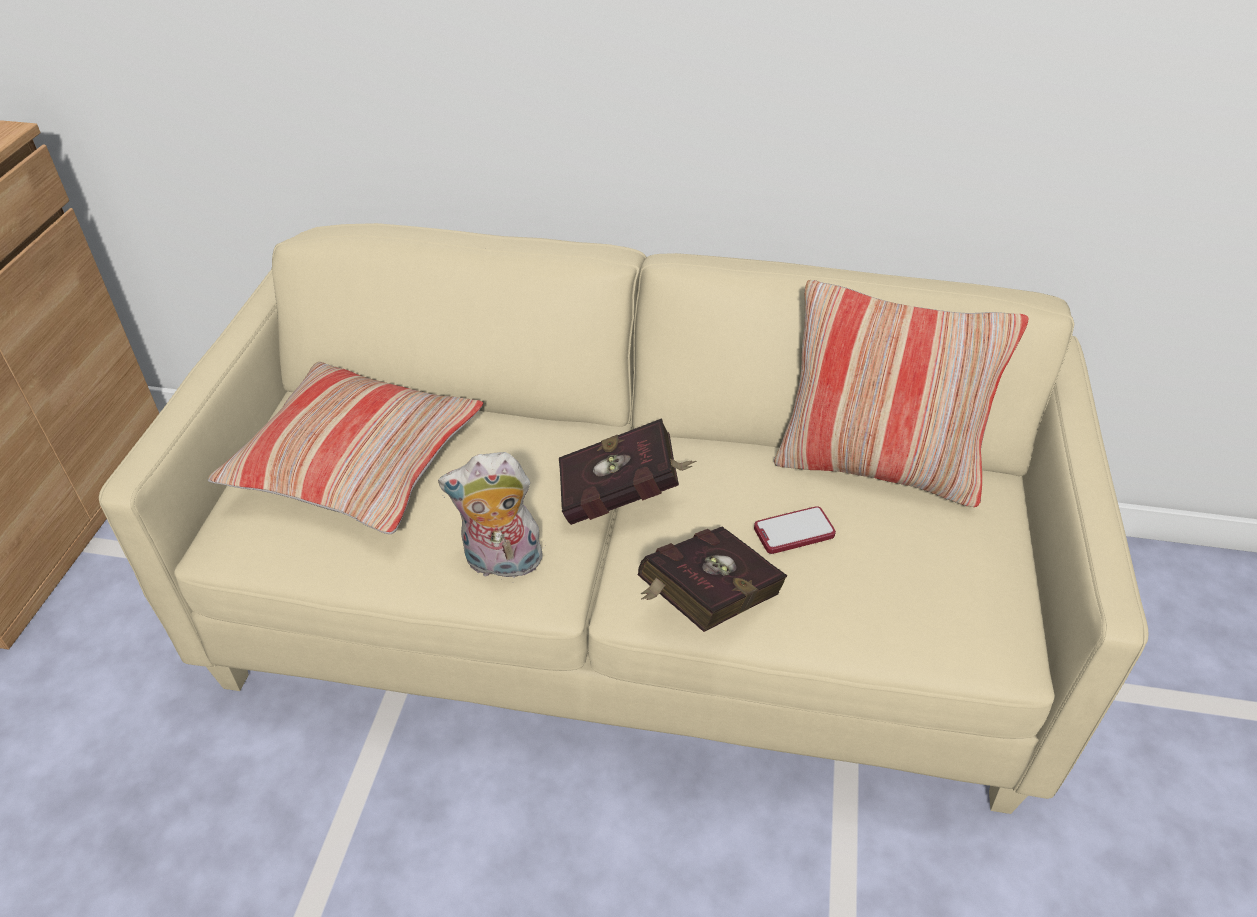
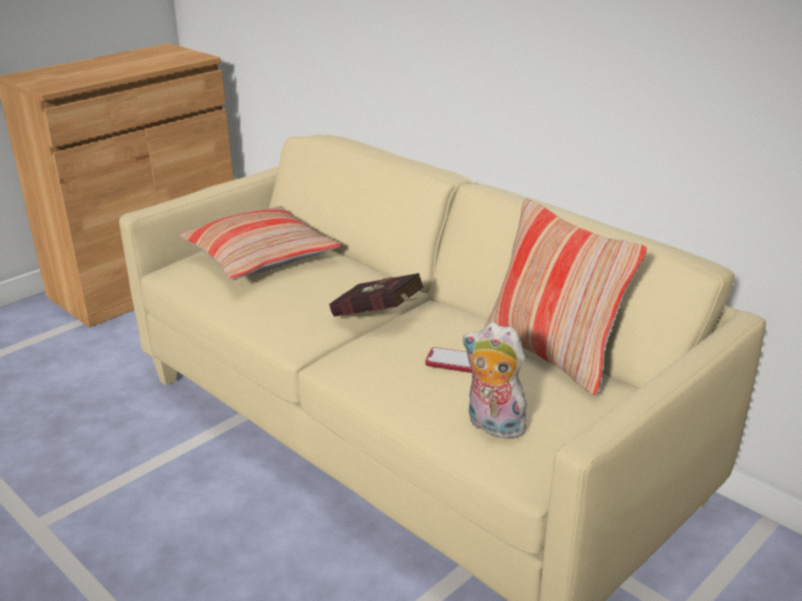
camera: 35 degrees right, 15 degrees down
(501, 564) = (281, 321): plush toy -> plush toy (492, 426)
(705, 602) = (362, 371): red book -> none

